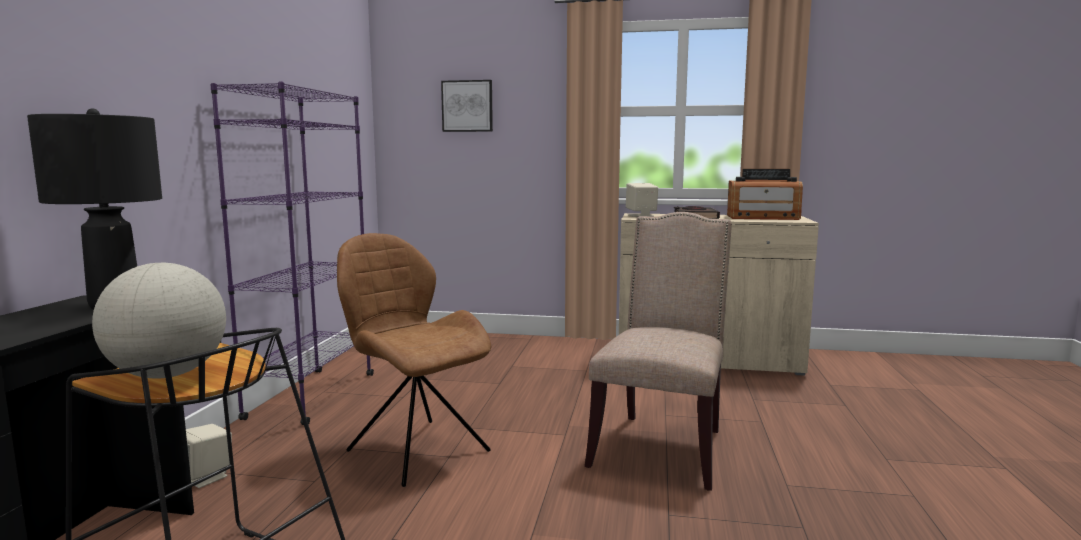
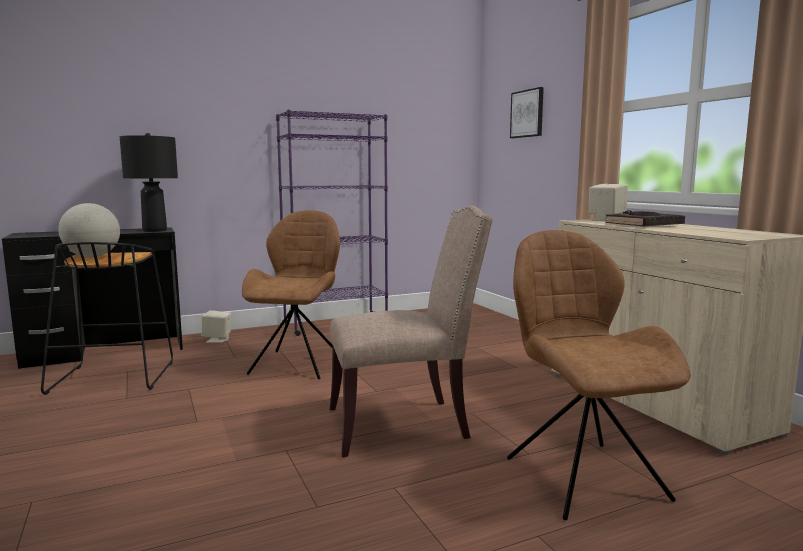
camera: 55 degrees right, 0 degrees up
(762, 217) = (725, 231): radio -> none
(808, 418) = (582, 475): none -> brown chair

